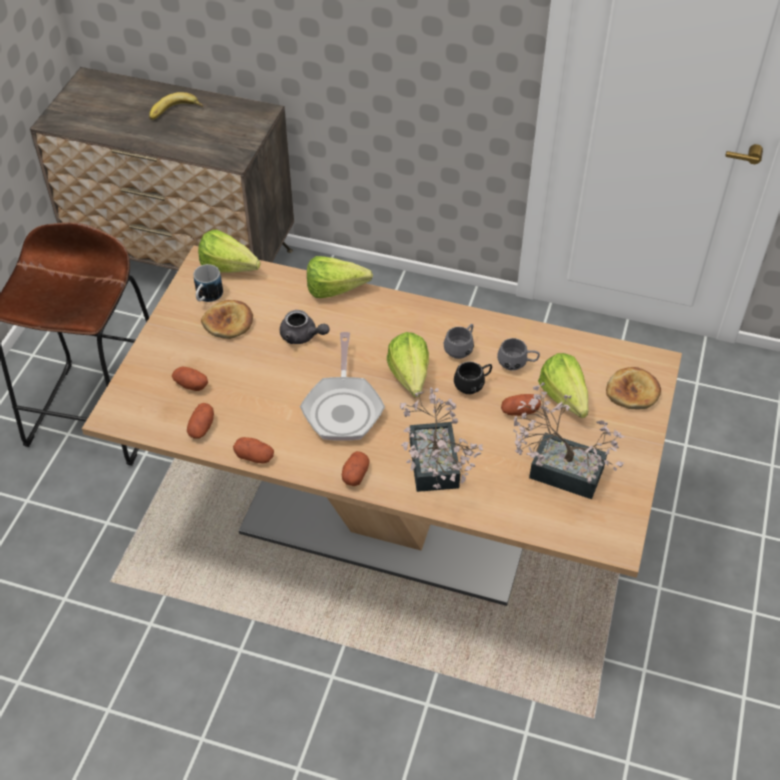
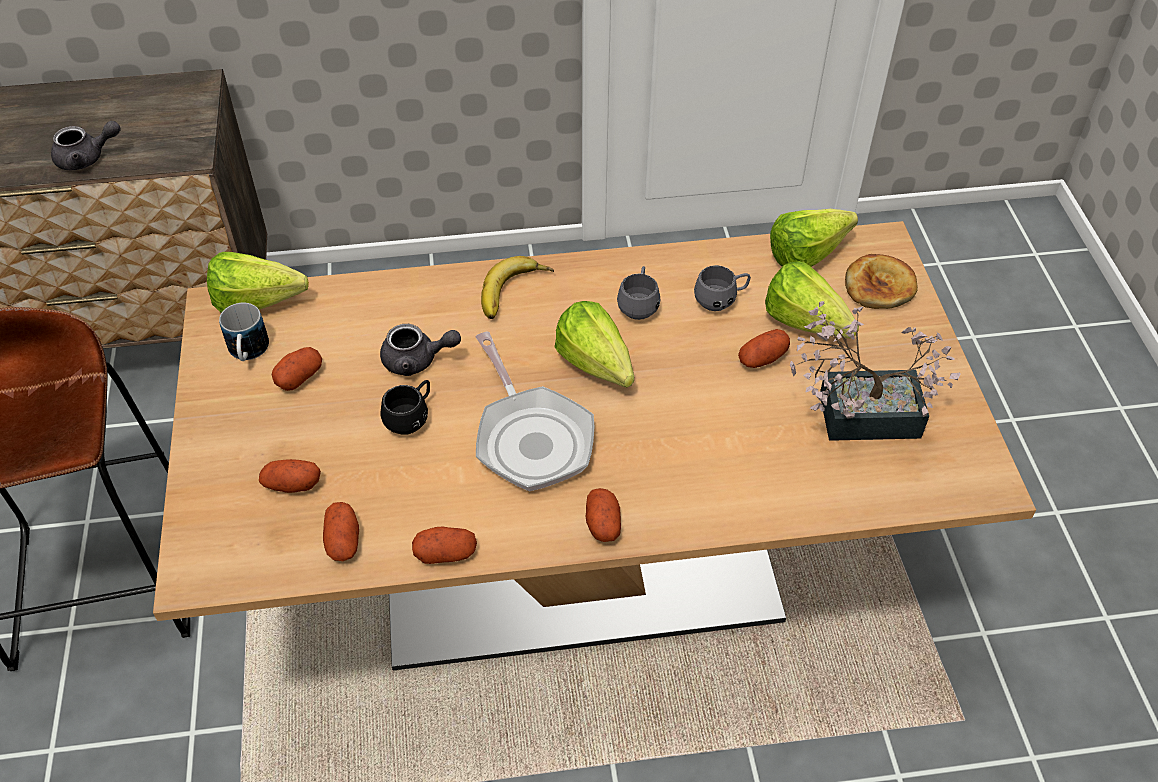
camera: 25 degrees left, 0 degrees up
(174, 143) = (87, 158): none -> grey teapot
(175, 112) = (67, 118): banana -> banana (515, 294)
(228, 322) = (299, 377): bread -> potato
(340, 290) = (434, 283): lettuce -> lettuce (813, 254)
(434, 471) = (704, 478): potted plant -> none
(473, 385) = (683, 346): black mug -> black mug (411, 418)

